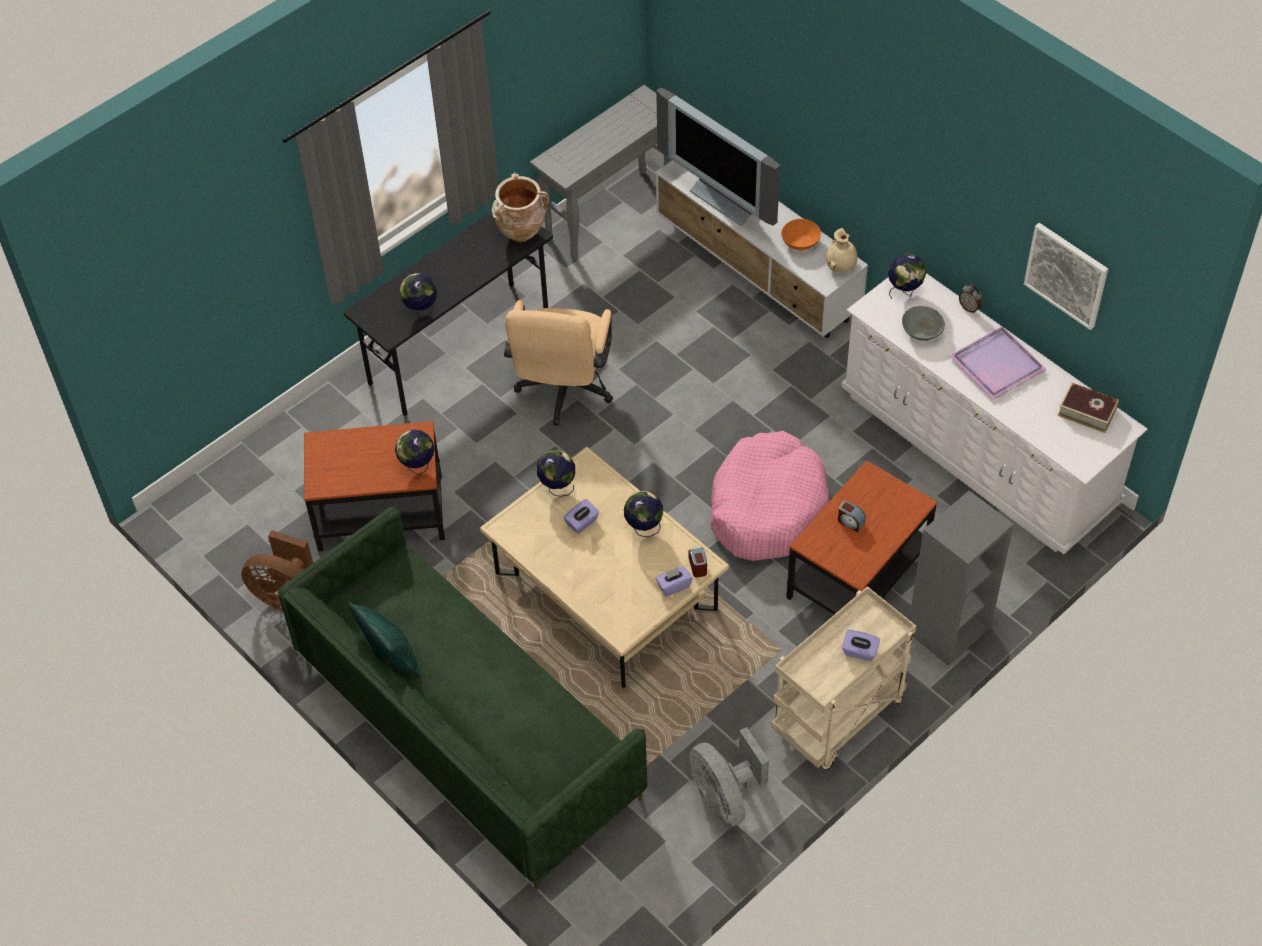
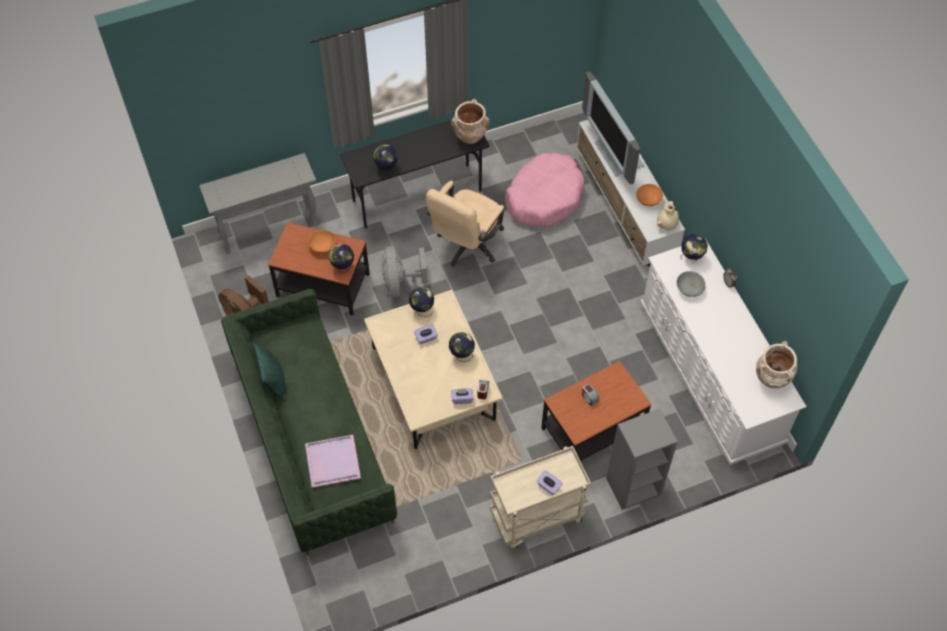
camera: 20 degrees right, 5 degrees up
(373, 448) = (322, 246): none -> orange bowl
(609, 213) = (549, 137): grey console table -> grey console table (269, 228)
(725, 797) = (443, 541): grey fan -> grey fan (400, 283)
(767, 507) = (557, 365): pink dog bed -> pink dog bed (544, 197)
(995, 364) = (726, 327): purple tray -> purple tray (331, 461)
(1067, 275) = (782, 289): picture -> none
(1087, 412) = (771, 381): book -> beige vase

